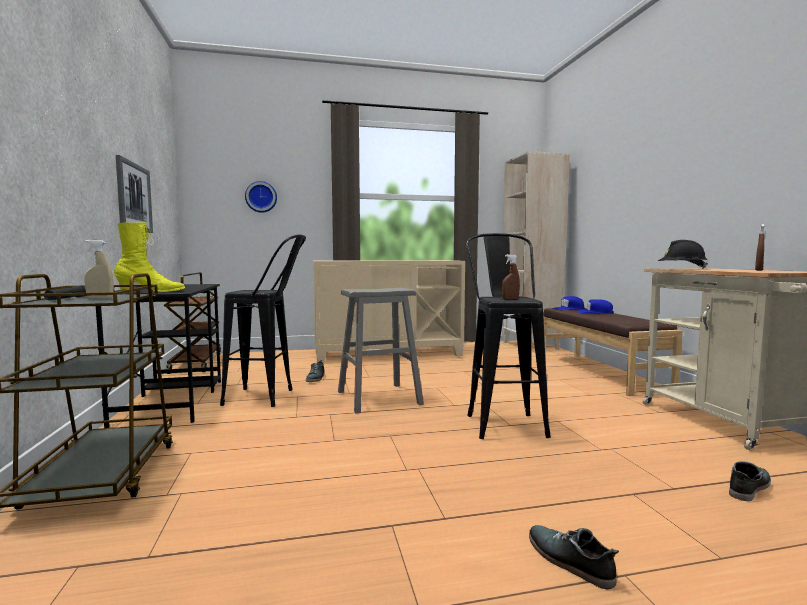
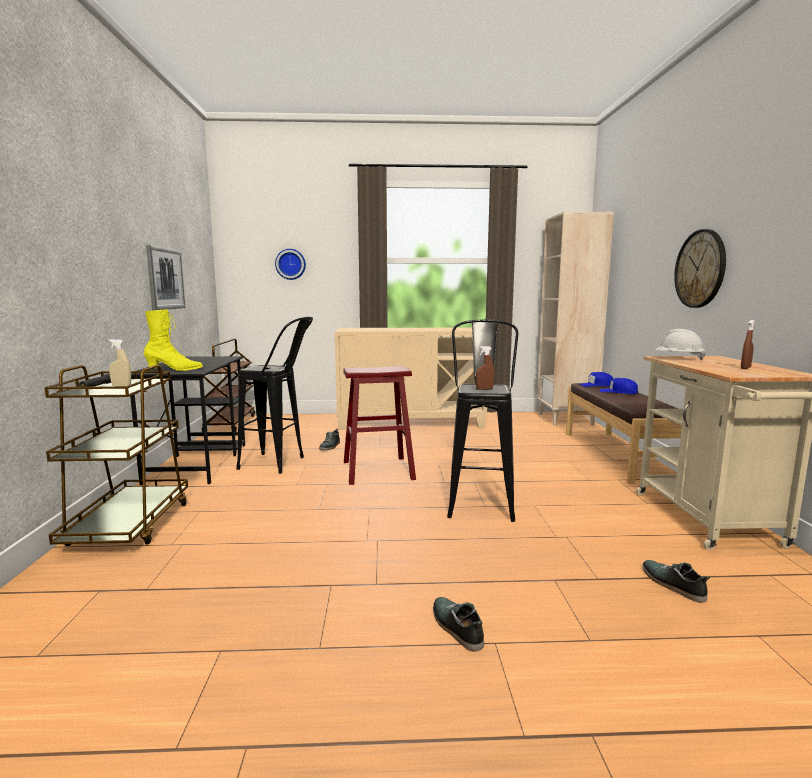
camera: 10 degrees right, 5 degrees up
(379, 397) = (378, 470): grey stool -> red stool
(675, 192) = (700, 269): none -> wall clock
(681, 268) = (678, 359): black hard hat -> white hard hat
(748, 487) = (672, 584): shoe -> shoe turned 90 degrees counterclockwise

